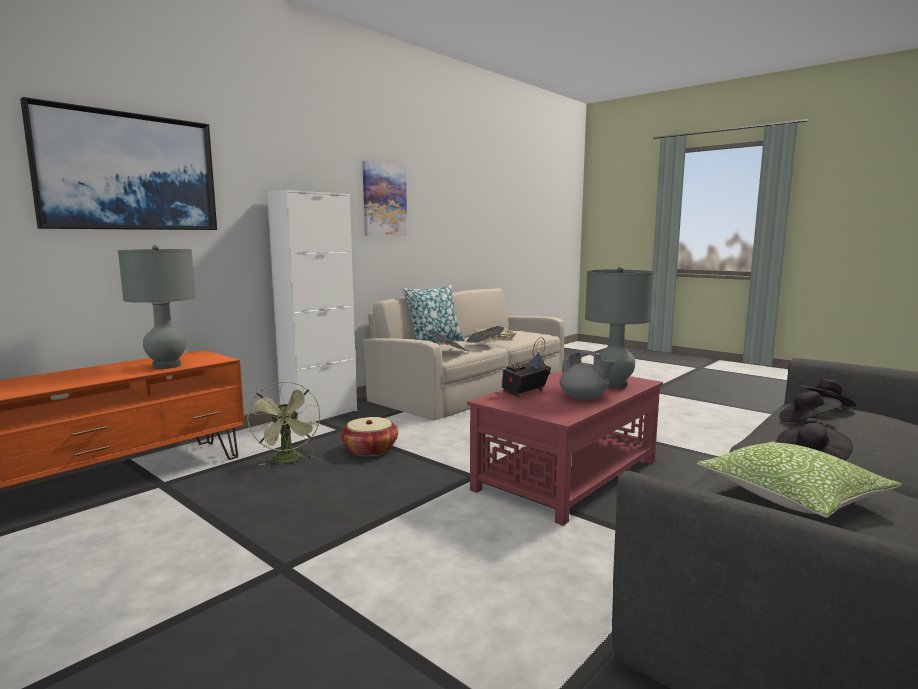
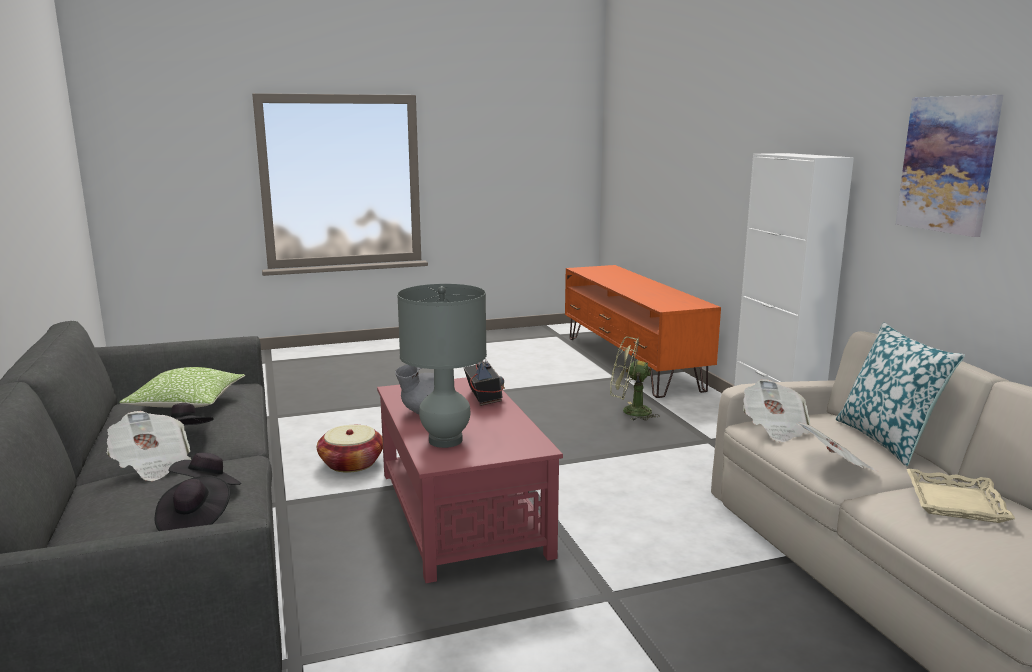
camera: 120 degrees right, 5 degrees up
(128, 172) = (710, 138): picture -> none
(167, 366) = (653, 298): grey table lamp -> none
(370, 450) = (629, 442): basket -> basket (351, 463)
(854, 445) = (152, 465): none -> newspaper

